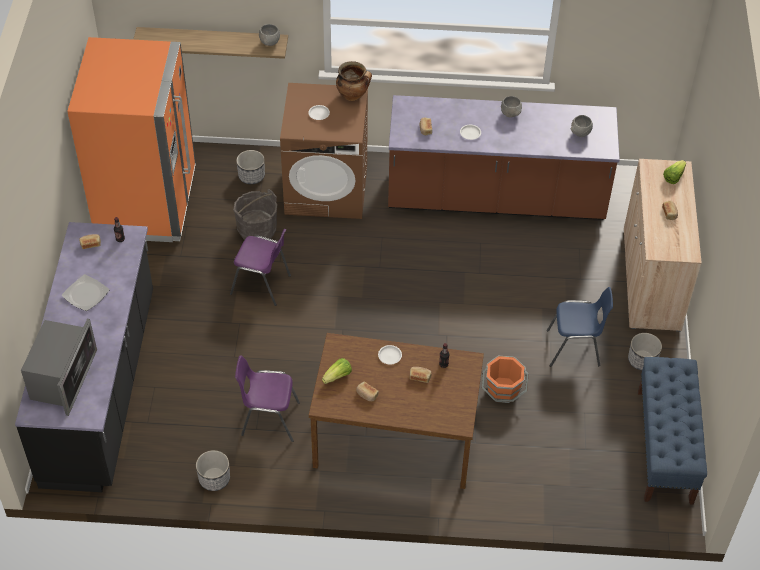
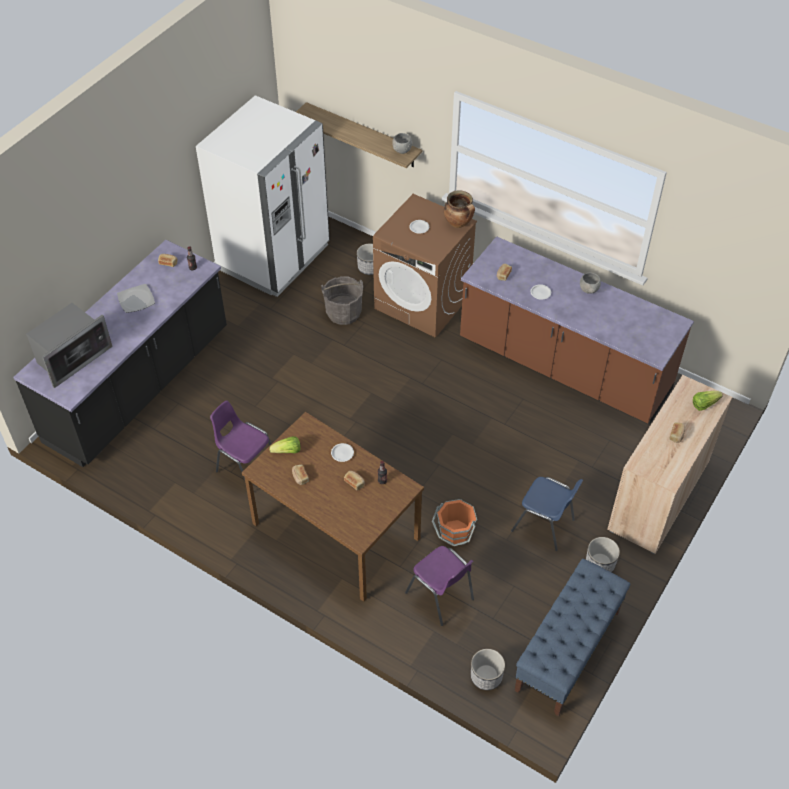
camera: 30 degrees right, 0 degrees up
(147, 203) = (273, 257): orange fridge -> white fridge
(214, 478) = (171, 496): planter -> planter (486, 676)
(262, 285) = (316, 358): purple chair -> purple chair (441, 597)
(580, 134) = (641, 331): grey bowl -> none

